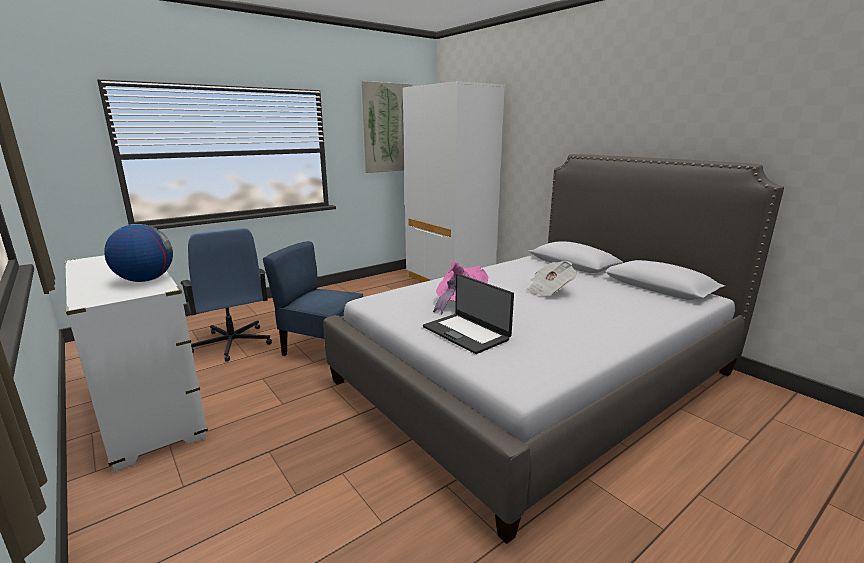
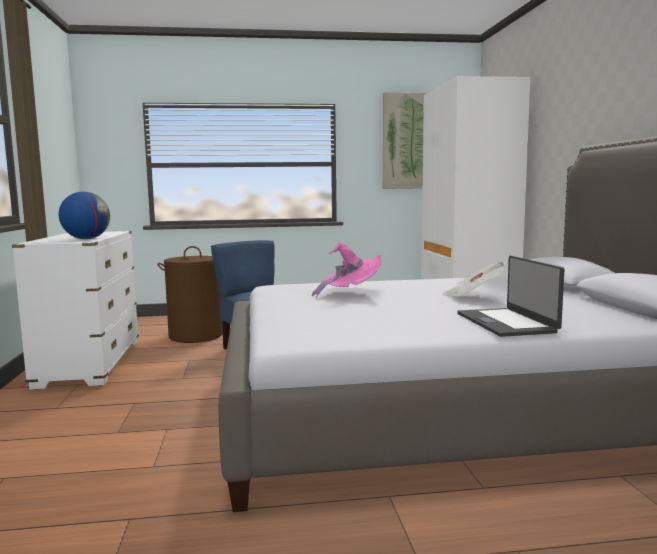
camera: 30 degrees right, 10 degrees down
(232, 344) = (196, 336): blue office chair -> brown laundry basket
(466, 333) = (311, 309): laptop -> laptop (506, 323)

